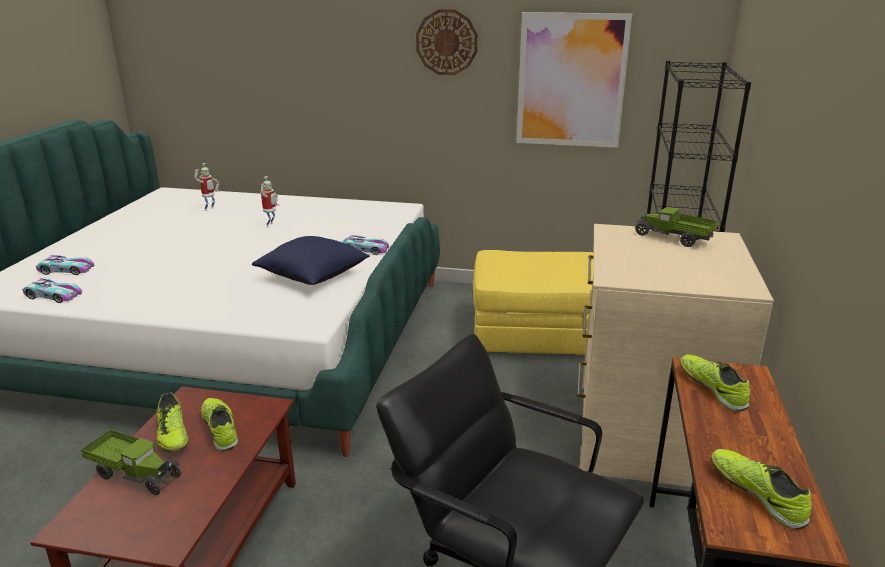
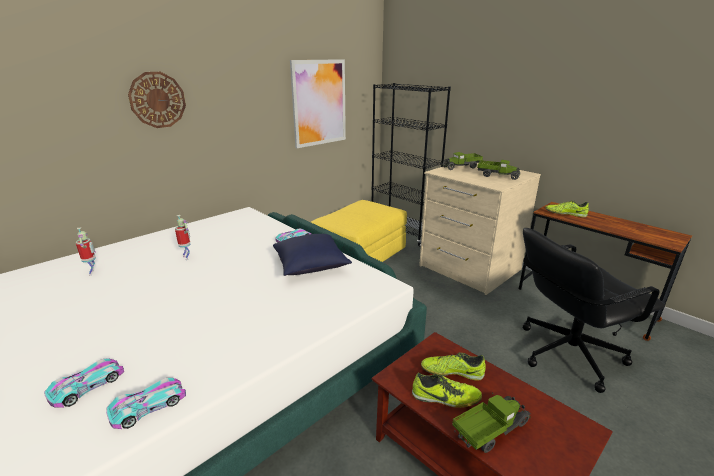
camera: 55 degrees left, 0 degrees up
(446, 42) = (245, 84): wall clock -> wall clock (157, 100)
(676, 269) = (497, 176): none -> toy truck
(757, 494) = (647, 233): shoe -> none

